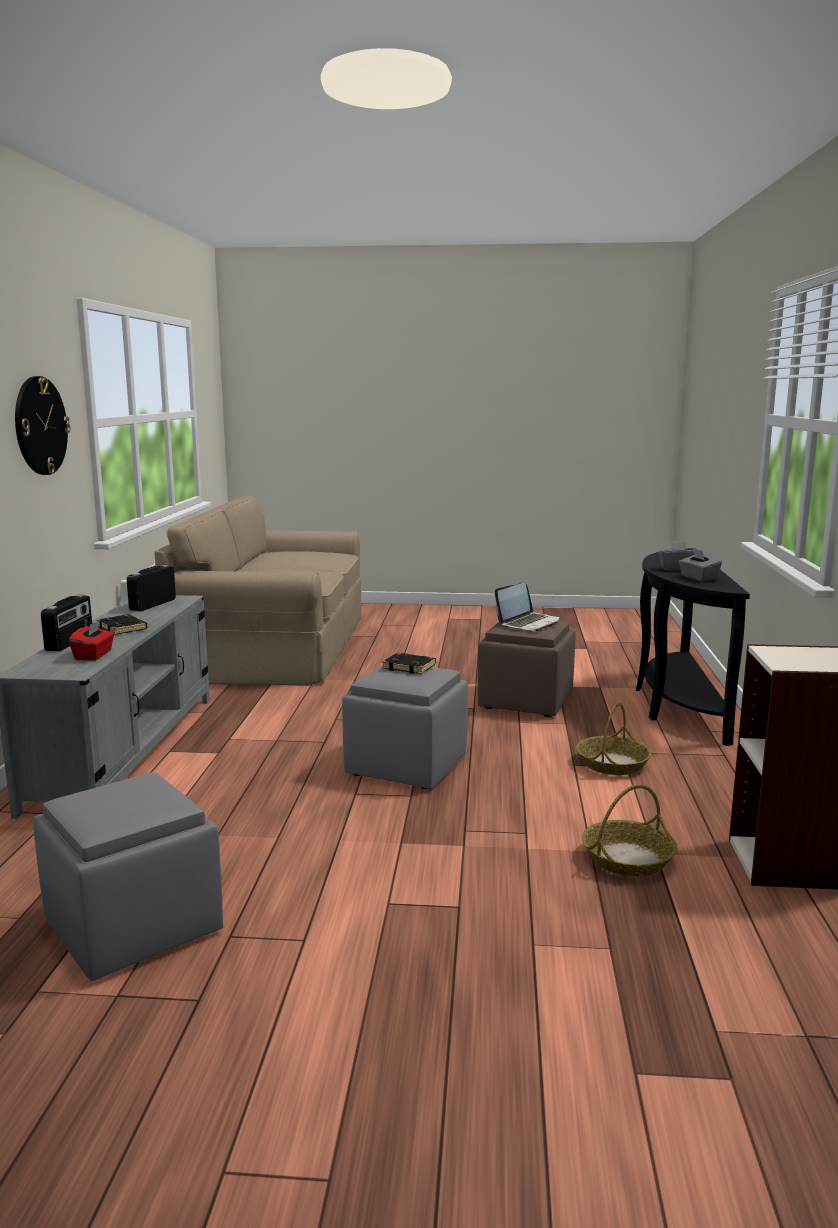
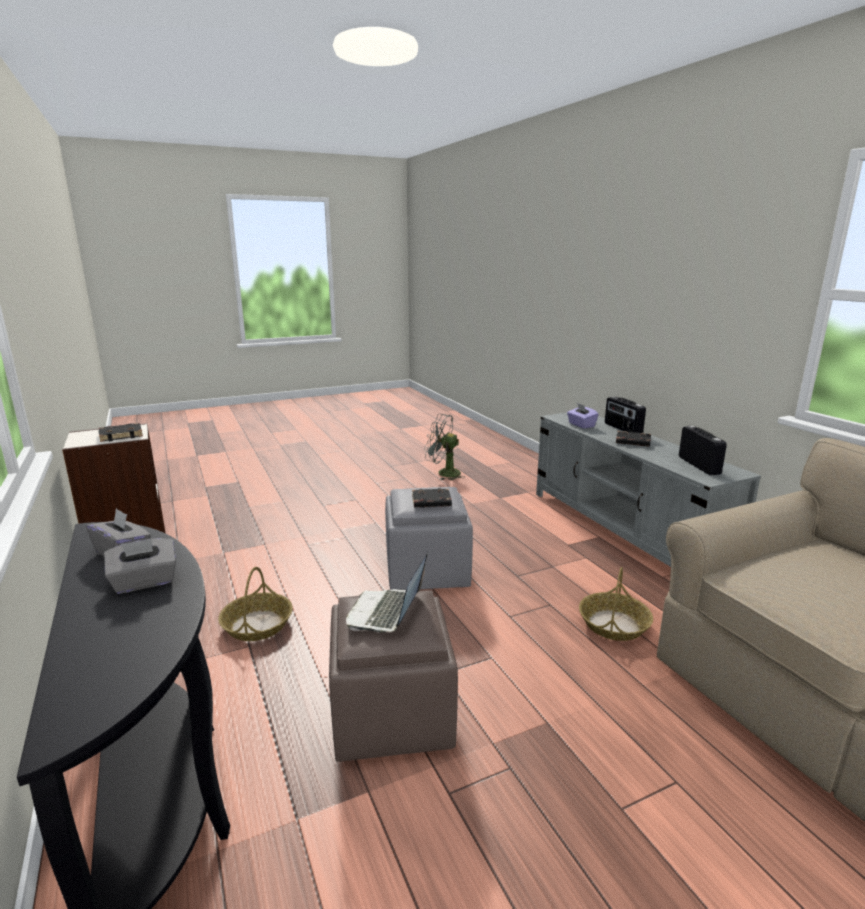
camera: 150 degrees right, 5 degrees up
(40, 426) = (727, 285): wall clock -> none
(94, 655) = (581, 425): red tissue box -> purple tissue box
(134, 926) = (443, 473): grey ottoman -> grey fan
(628, 858) = (241, 545): basket -> basket (614, 624)
(792, 654) = (121, 435): none -> black book

